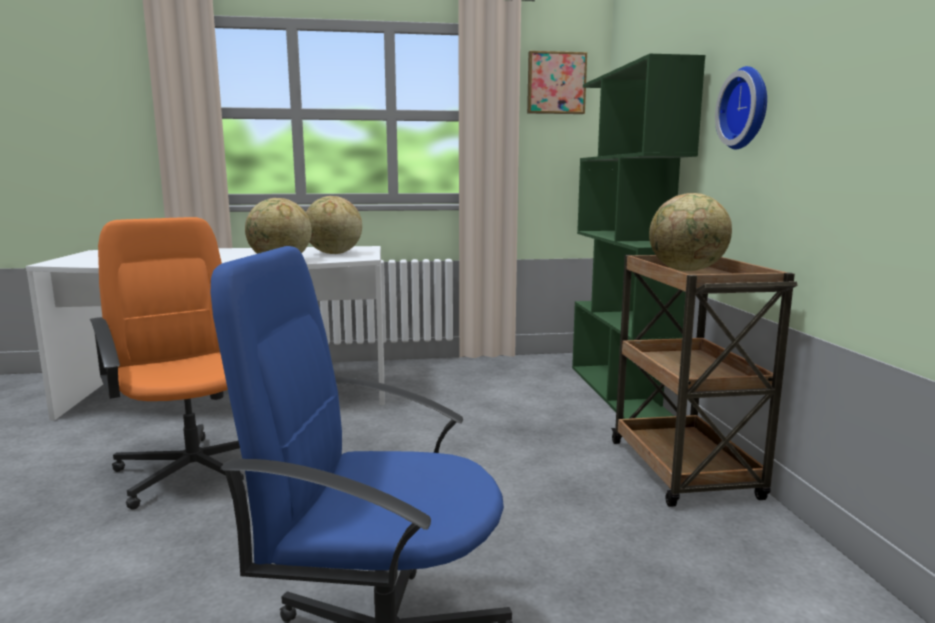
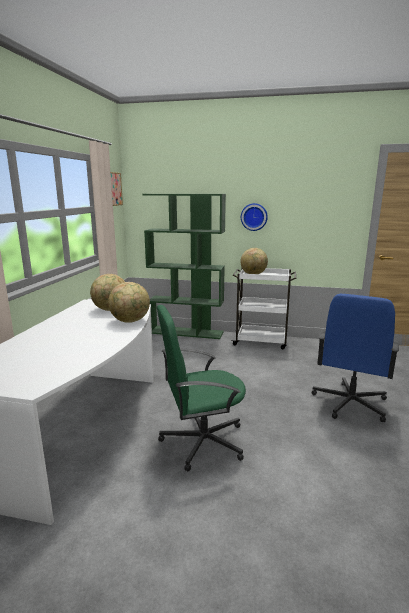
camera: 70 degrees left, 5 degrees up
(195, 469) = (202, 441): orange office chair -> green office chair
(684, 471) = (261, 341): brown cart -> white cart

